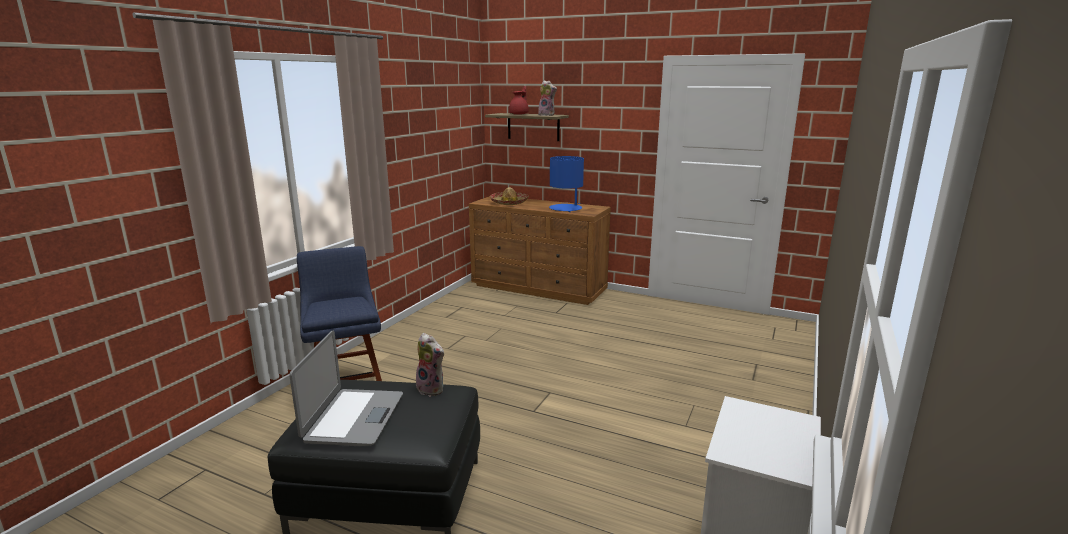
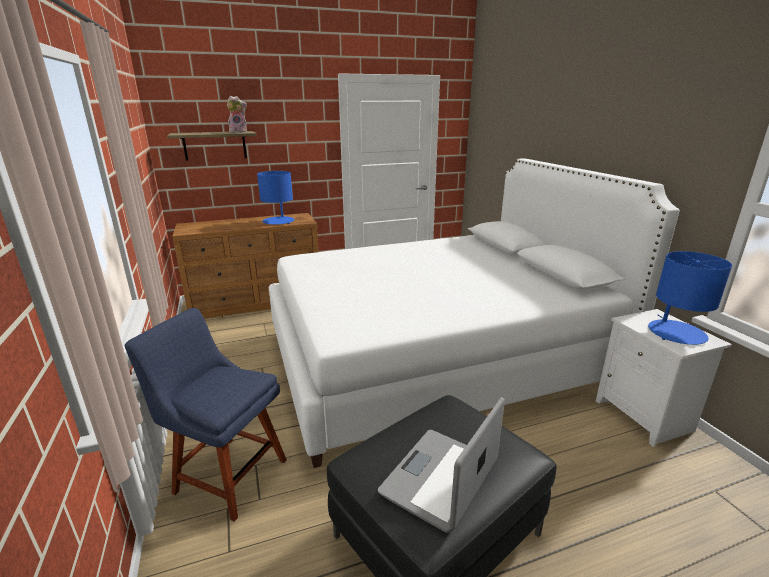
camera: 45 degrees left, 5 degrees up
(353, 418) = (440, 478): laptop -> laptop turned 105 degrees counterclockwise
(432, 389) = (438, 413): plush toy -> none
(509, 202) = (214, 227): hat -> none
(519, 114) = (205, 133): red teapot -> none
(610, 391) = (434, 357): none -> white bed
(768, 442) = (676, 333): none -> blue table lamp

